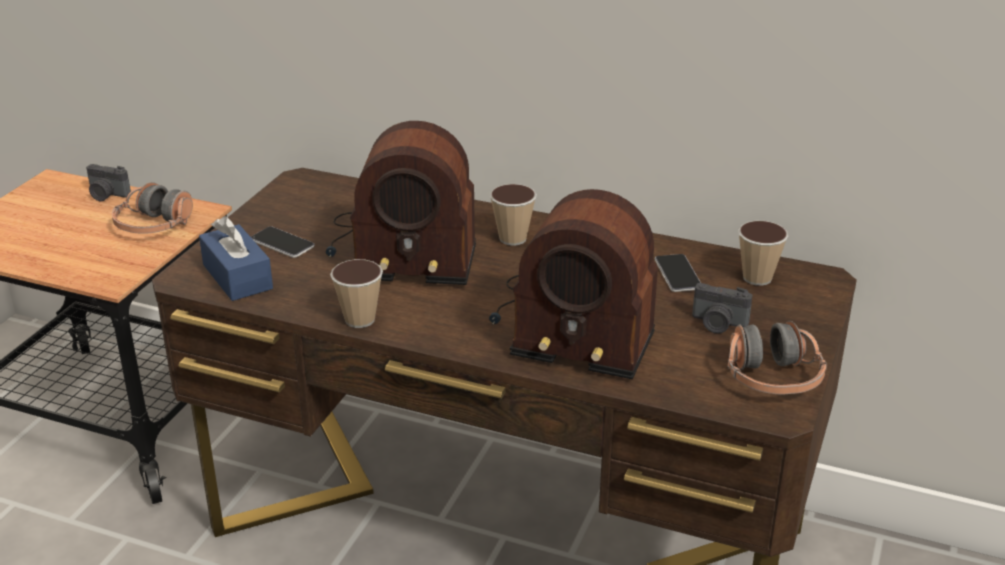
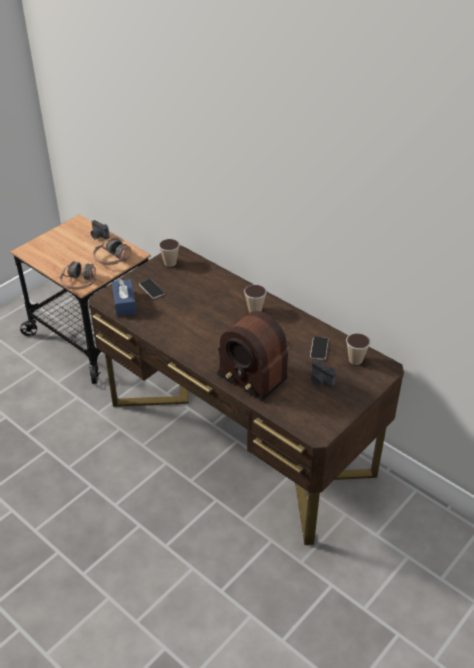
camera: 20 degrees right, 10 degrees up
(360, 319) = (164, 339): cup -> cup (170, 263)
(400, 249) = (201, 304): radio -> none
(772, 378) = (325, 416): headphones -> headphones (79, 283)

